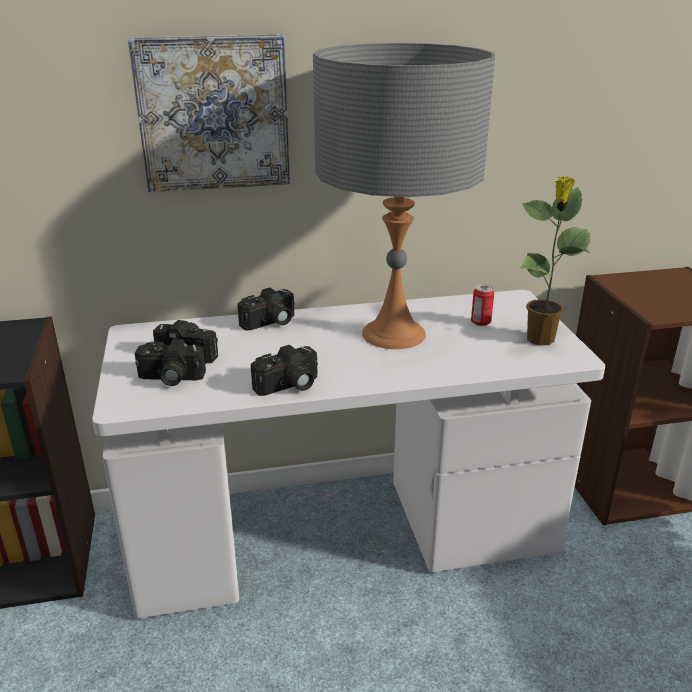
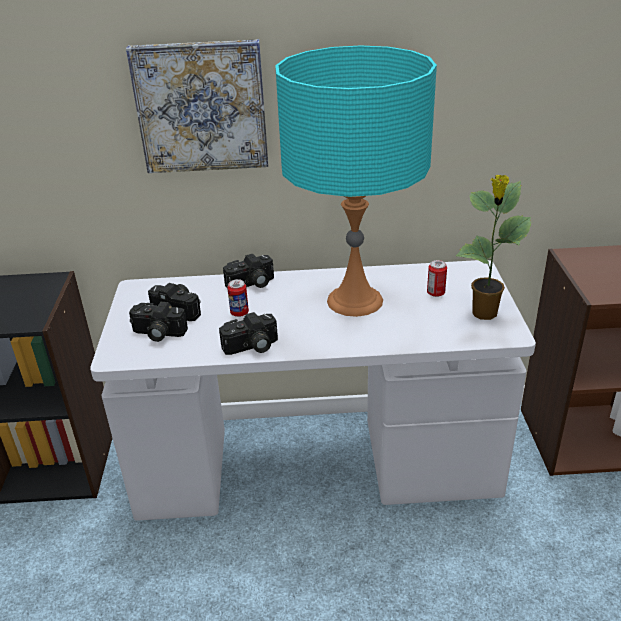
camera: 10 degrees right, 5 degrees up
(264, 352) = (239, 313): none -> can
(393, 334) = (354, 300): grey table lamp -> turquoise table lamp

